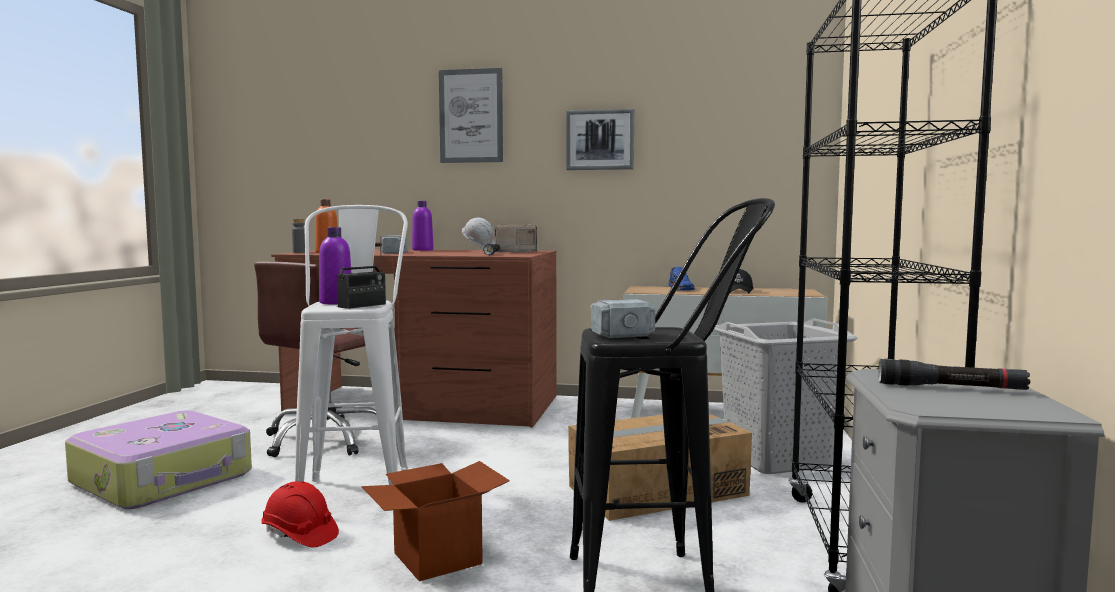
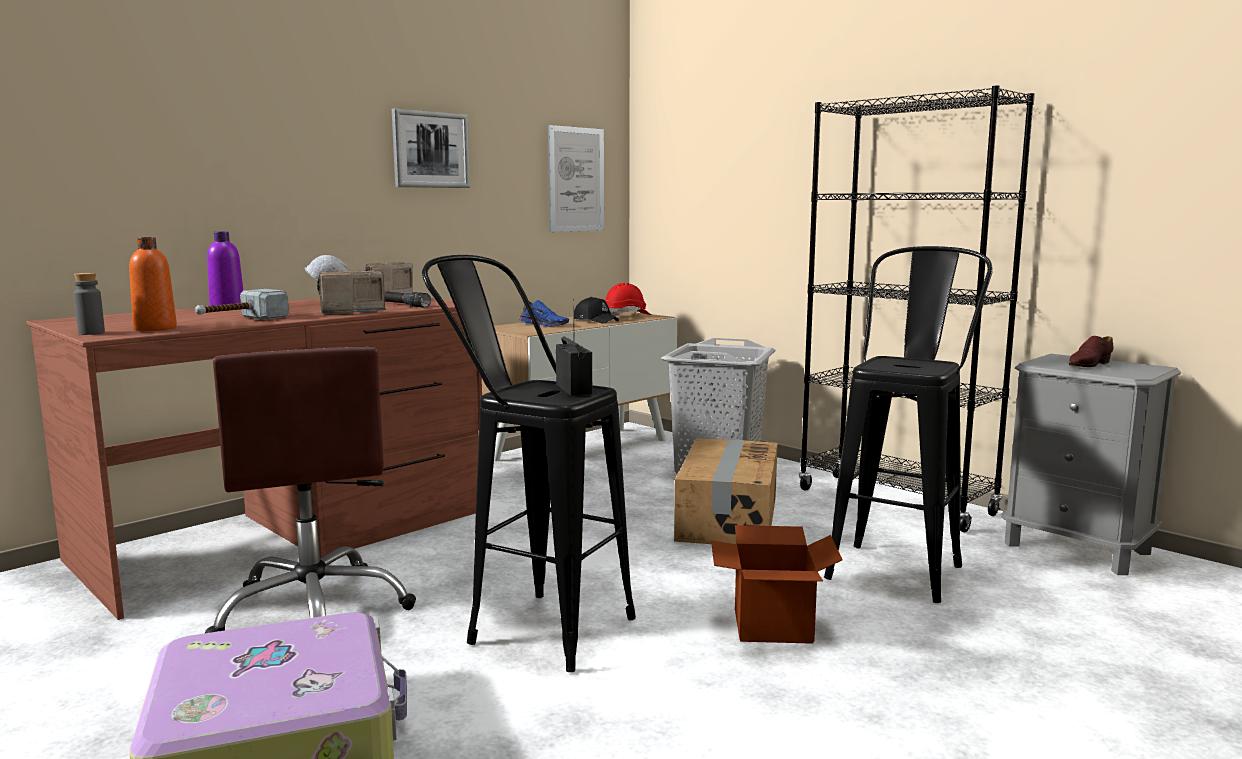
camera: 55 degrees left, 5 degrees up
(299, 535) = (637, 678): red hard hat -> red hard hat (627, 316)
(336, 302) = (519, 392): purple bottle -> none
(357, 487) = (531, 625): white stool -> black stool
(441, 254) = (350, 312): none -> radio
(471, 116) = (262, 102): picture -> picture (576, 179)
(611, 329) = (876, 365): hammer -> none
(951, 388) = (1088, 364): black flashlight -> brown shoe

